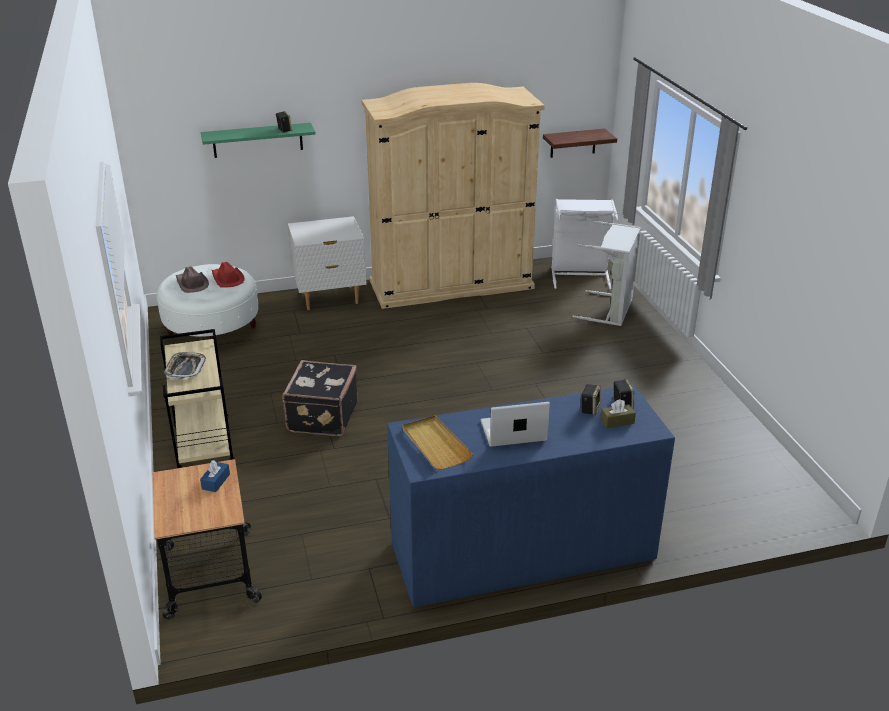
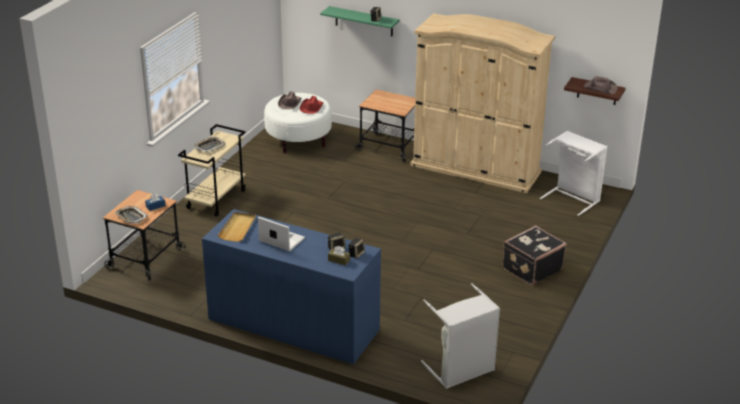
camera: 40 degrees right, 0 degrees up
(201, 515) = (131, 217): none -> tray
(321, 417) = (291, 211): black suitcase -> black suitcase (531, 268)
(330, 298) = (389, 147): white nightstand -> cart
(586, 135) = (600, 88): none -> brown hat
(610, 310) = (555, 228): grey laundry basket -> grey laundry basket (461, 371)

